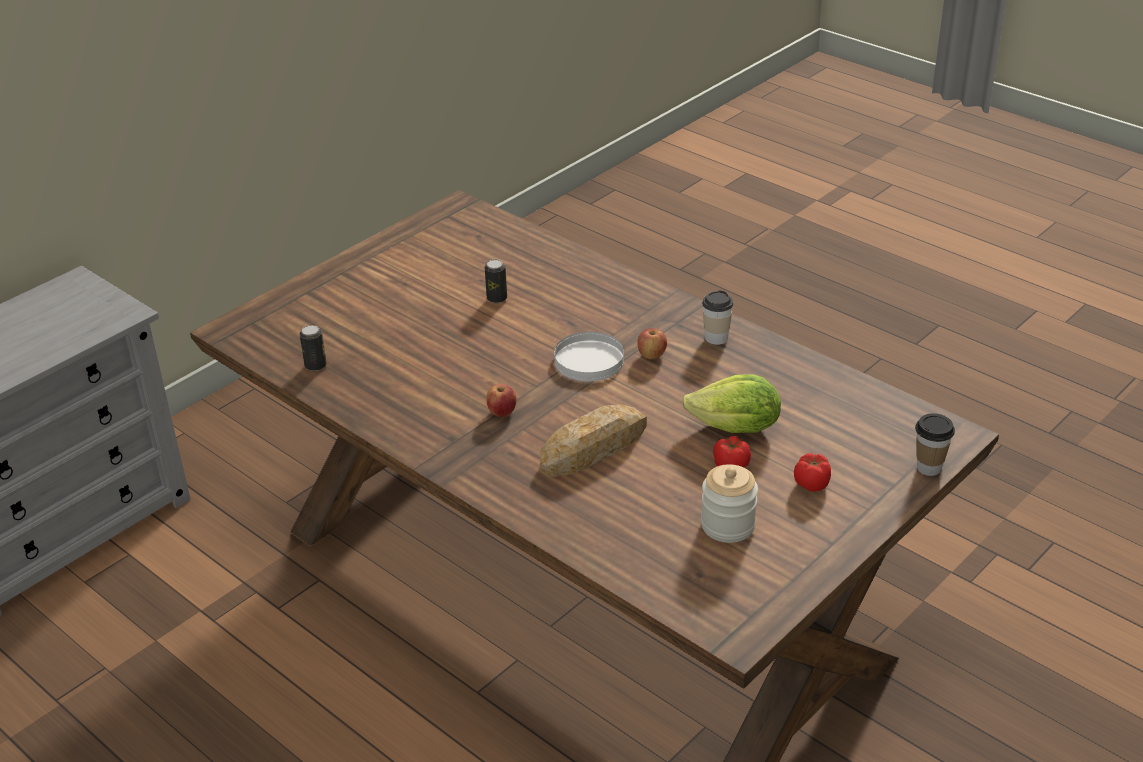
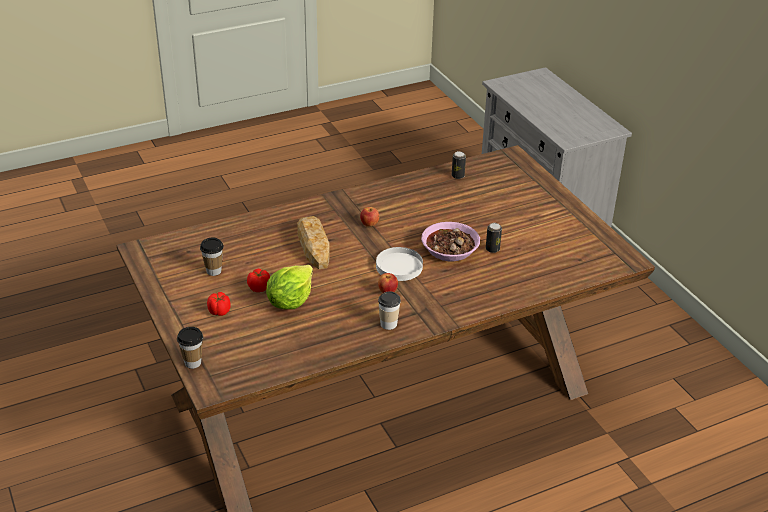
camera: 110 degrees right, 0 degrees up
(521, 329) = (450, 250): none -> bowl
(728, 525) = (214, 271): jar -> cup

